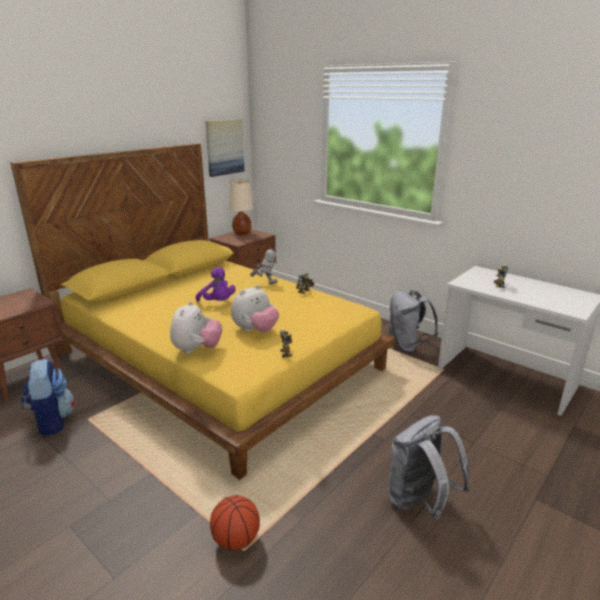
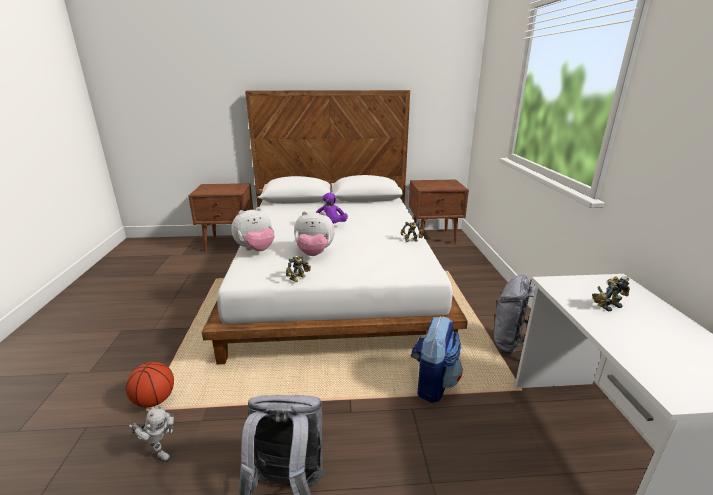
camera: 45 degrees right, 0 degrees up
(52, 421) = (203, 271): backpack -> backpack (432, 383)
(219, 360) = (335, 279): yellow bed -> white bed
(224, 147) = (442, 97): picture -> none
(242, 233) = (443, 182): beige table lamp -> none
(265, 283) = (393, 224): toy robot -> toy robot (159, 451)

